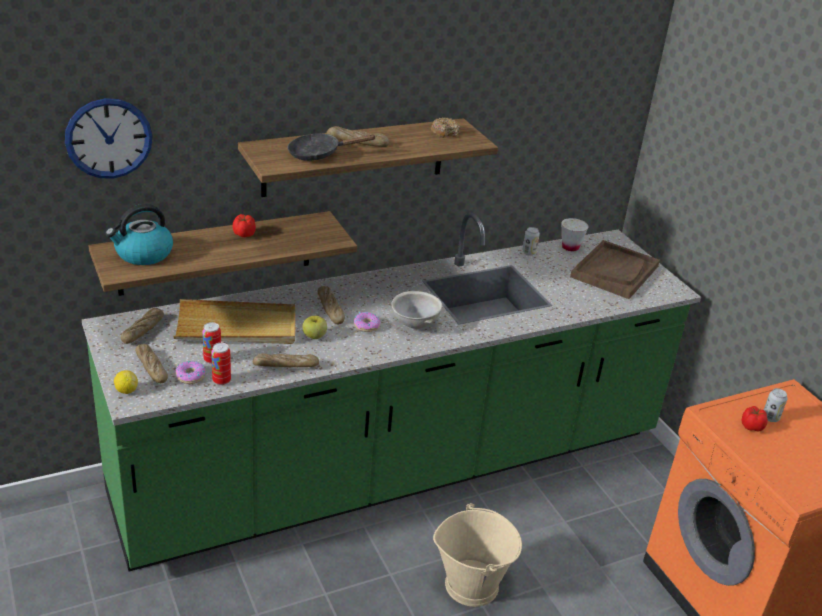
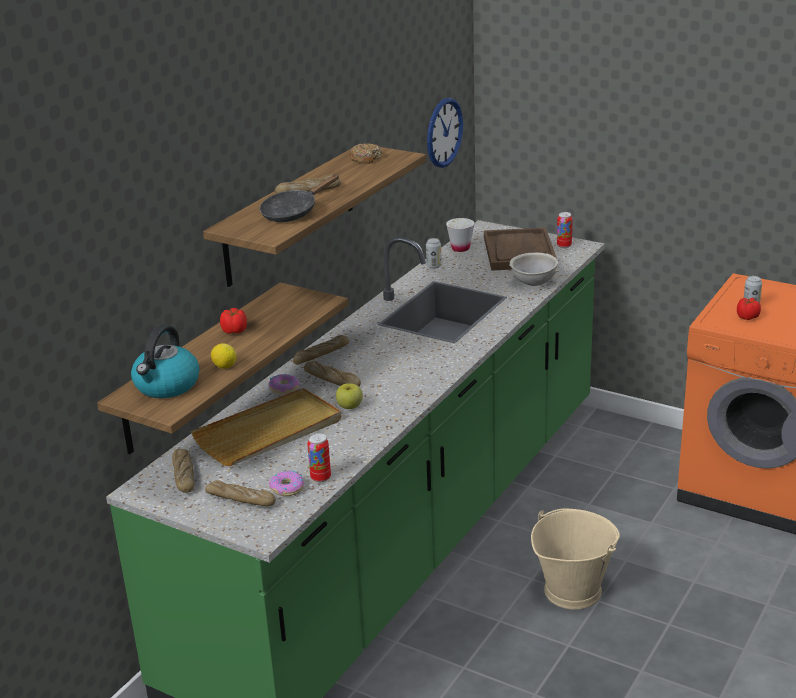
camera: 30 degrees left, 5 degrees down
(108, 138) = (100, 265): wall clock -> wall clock (444, 132)
(126, 390) = (245, 528): lemon -> lemon (224, 367)
(212, 360) = (287, 466): can -> can (564, 246)
(285, 366) = (359, 439): bread -> bread (321, 355)
(366, 325) = (382, 378): donut -> donut (284, 388)
(414, 324) = (420, 359): grey bowl -> grey bowl (533, 284)

